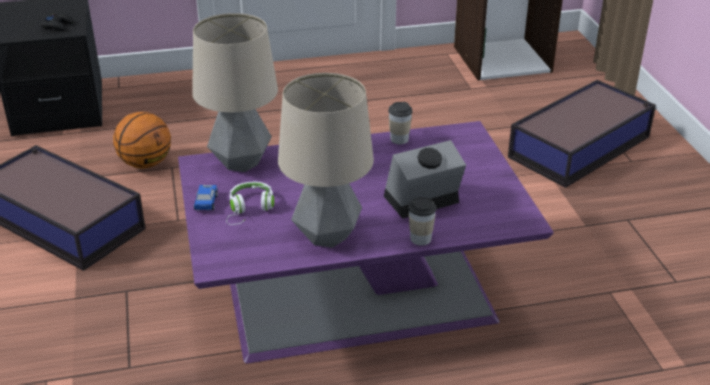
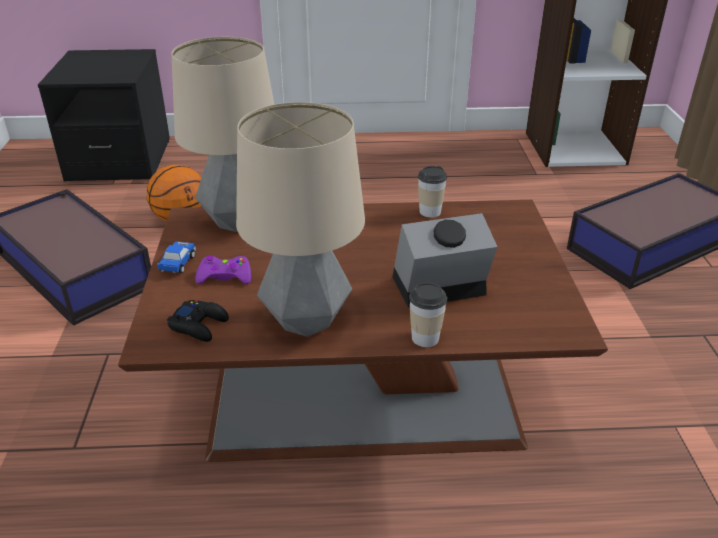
camera: 10 degrees right, 0 degrees up
(58, 26) = (112, 73): black game controller -> black game controller (199, 325)
(249, 209) = (225, 276): white headphones -> purple game controller
(353, 295) = (356, 390): purple coffee table -> brown coffee table

